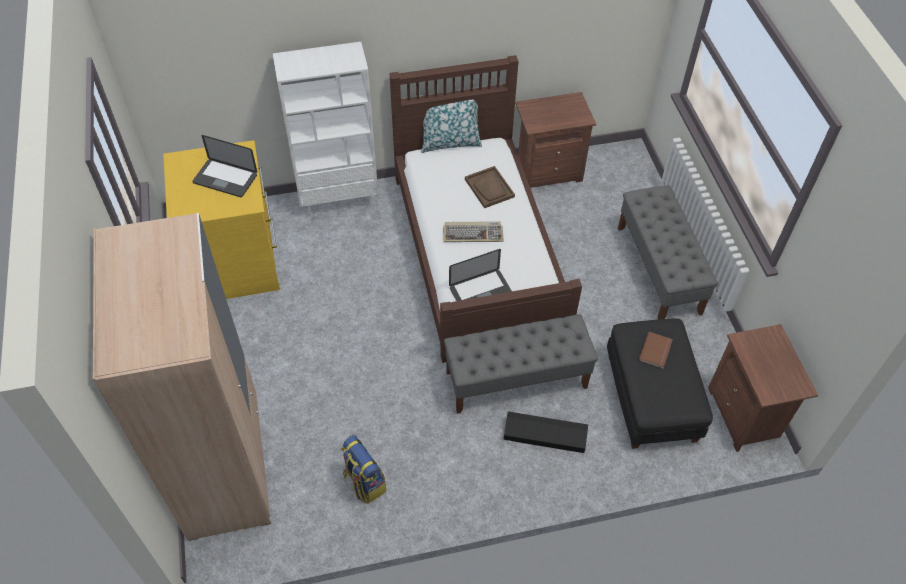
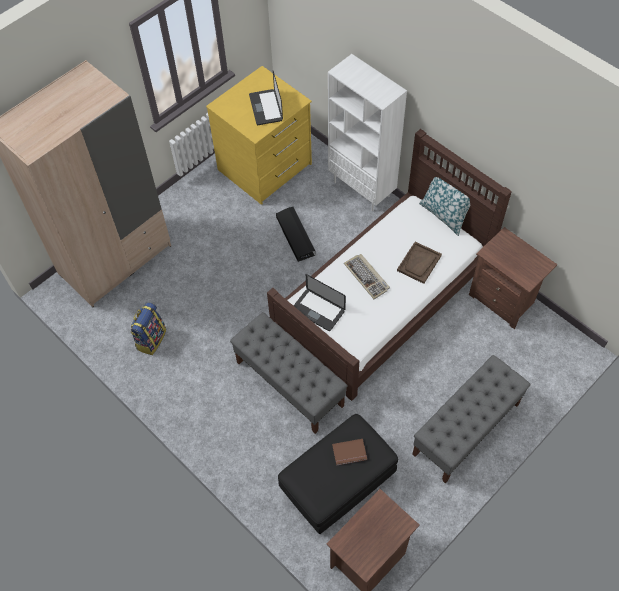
camera: 60 degrees right, 5 degrees up
(544, 434) = (256, 426): black storage box -> black storage box (295, 236)

